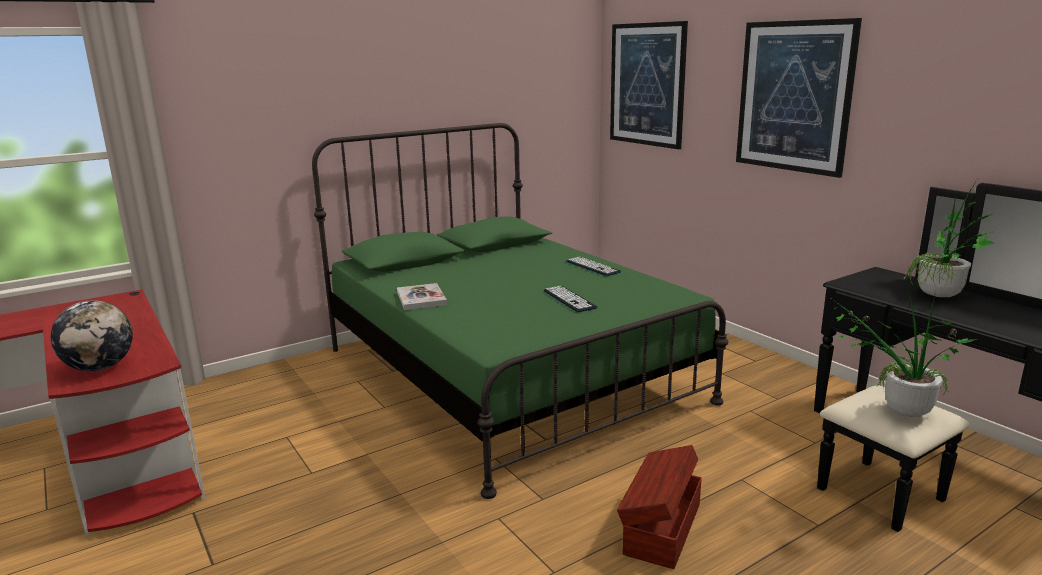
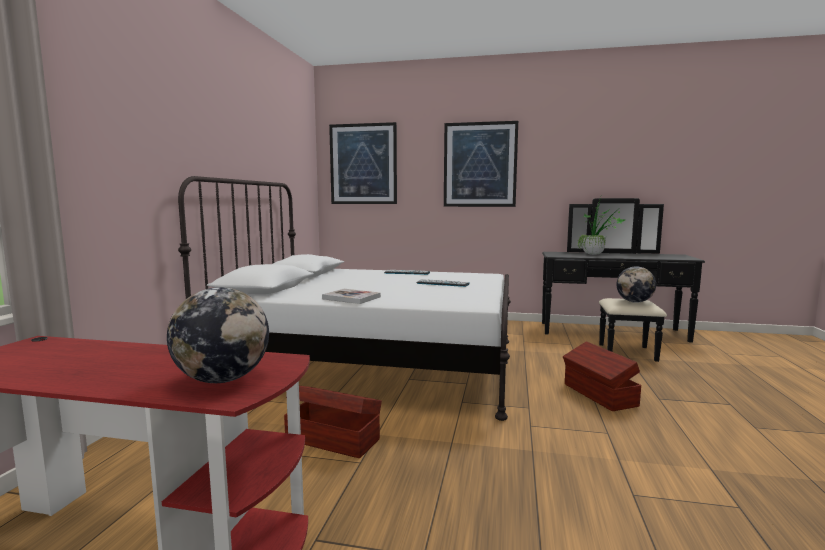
camera: 45 degrees left, 10 degrees down
(333, 441) = (332, 438): none -> brown storage box
(508, 374) = (372, 363): green bed -> white bed
(896, 410) = (634, 302): potted plant -> globe

